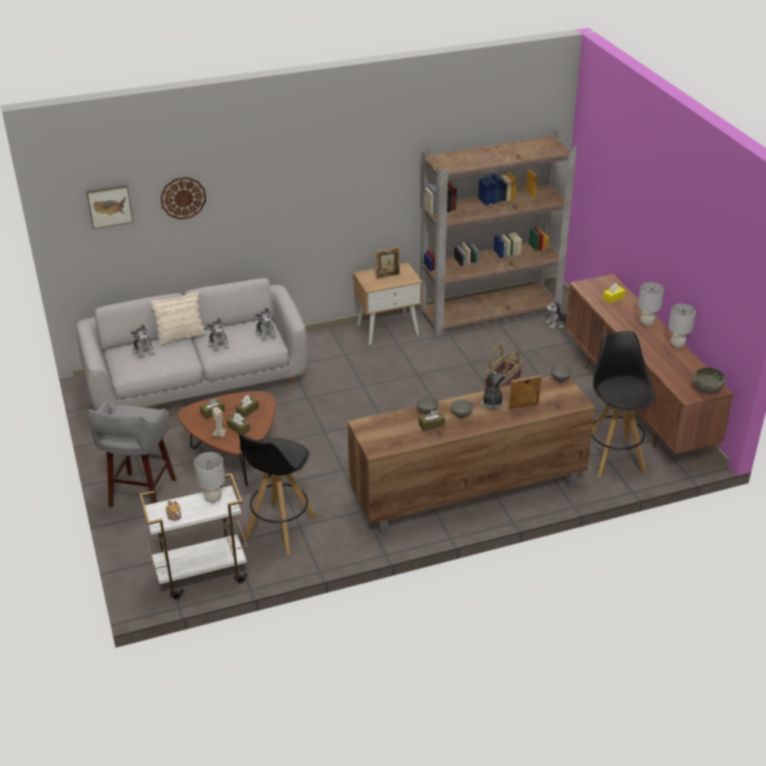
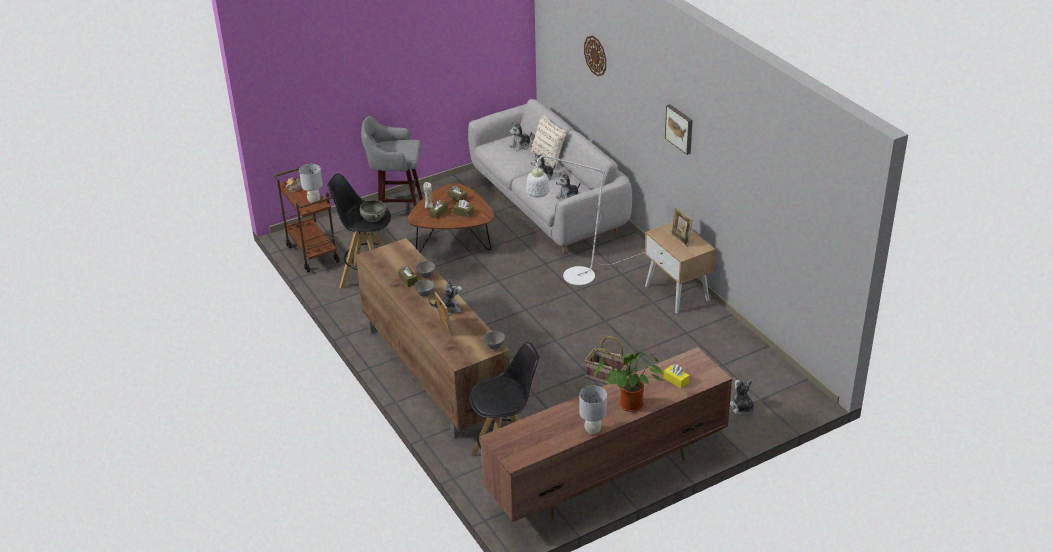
camera: 80 degrees right, 0 degrees up
(109, 205) = (561, 28): picture -> picture (680, 128)
(201, 576) = (312, 253): white cart -> brown cart
(340, 385) = (571, 278): none -> white floor lamp
(490, 312) = (743, 356): brown bookcase -> none
(646, 323) = (630, 406): grey table lamp -> potted plant
(707, 389) = (513, 453): grey bowl -> grey bowl (373, 218)

